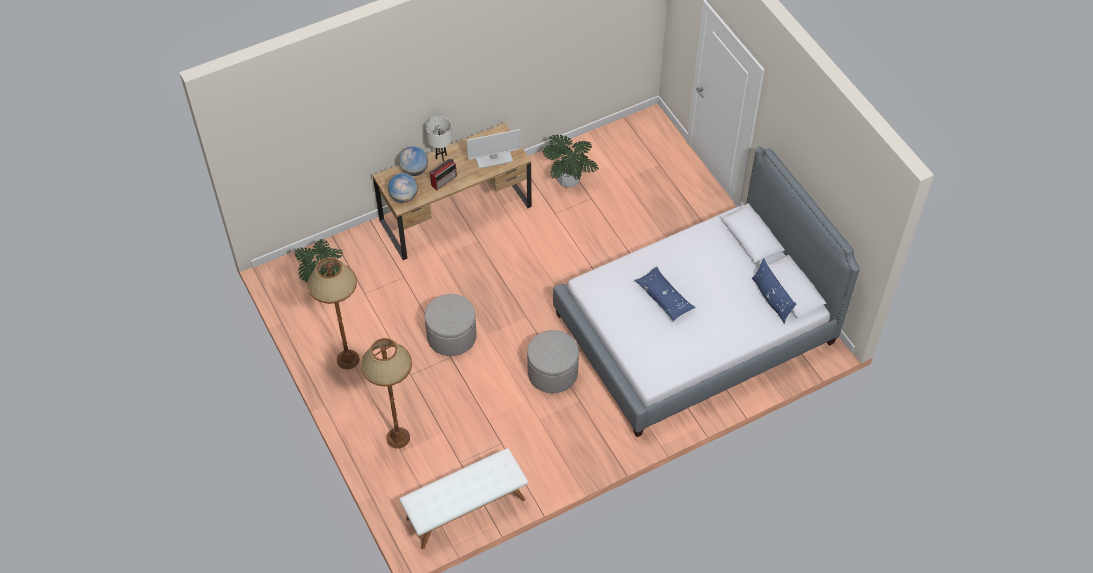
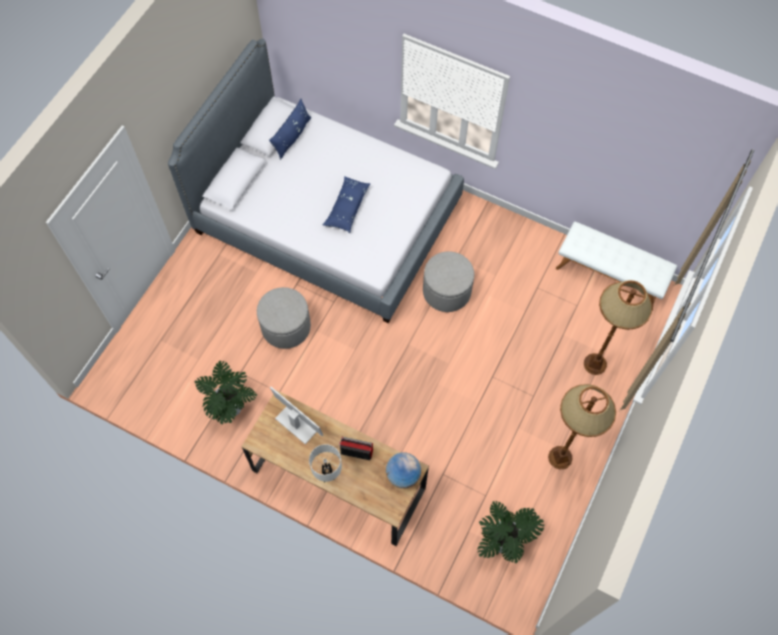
camera: 125 degrees left, 10 degrees up
(414, 170) = (363, 489): globe -> none
(451, 336) = (472, 390): grey ottoman -> grey ottoman (286, 327)

